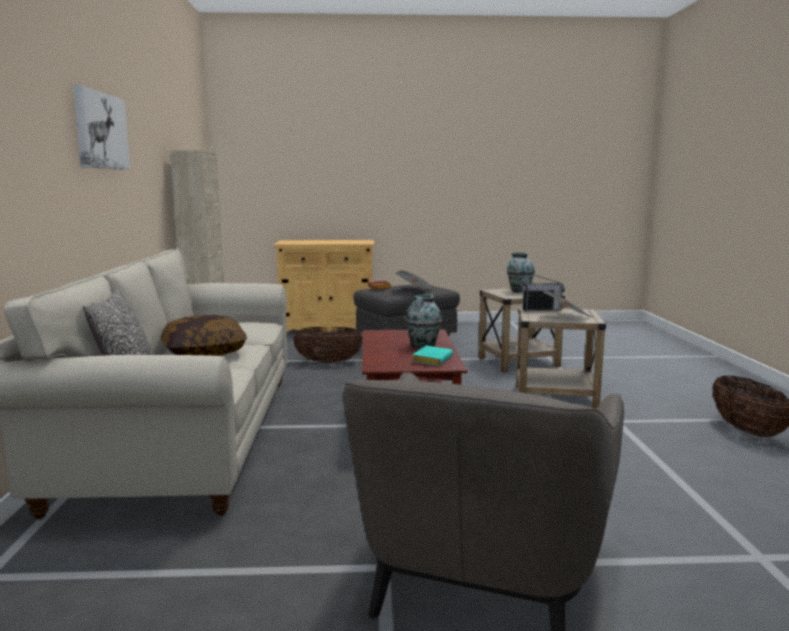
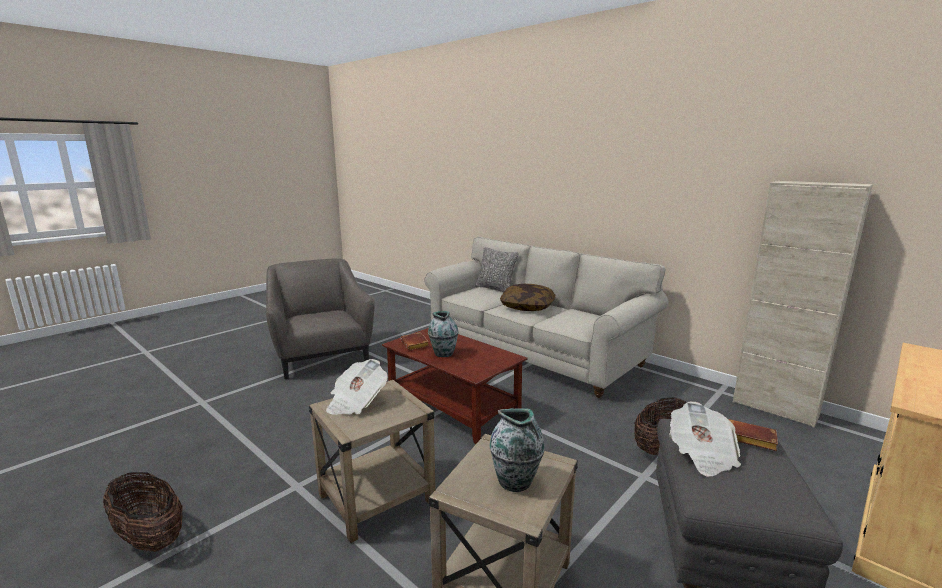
camera: 135 degrees right, 5 degrees up
(100, 131) = (616, 169): picture -> none
(431, 359) = (416, 344): turquoise book -> brown book
(541, 310) = (400, 412): radio -> none

